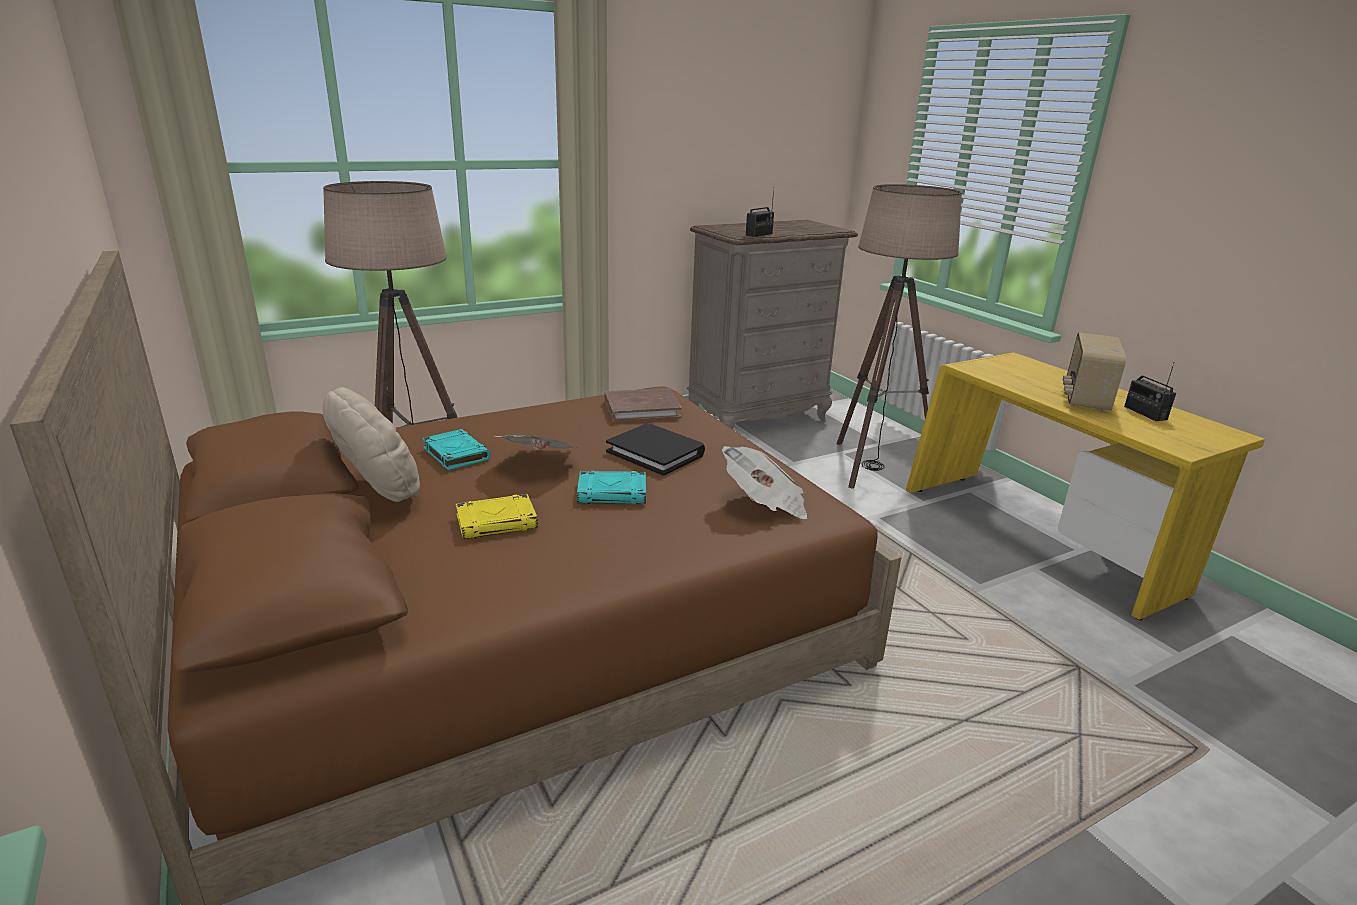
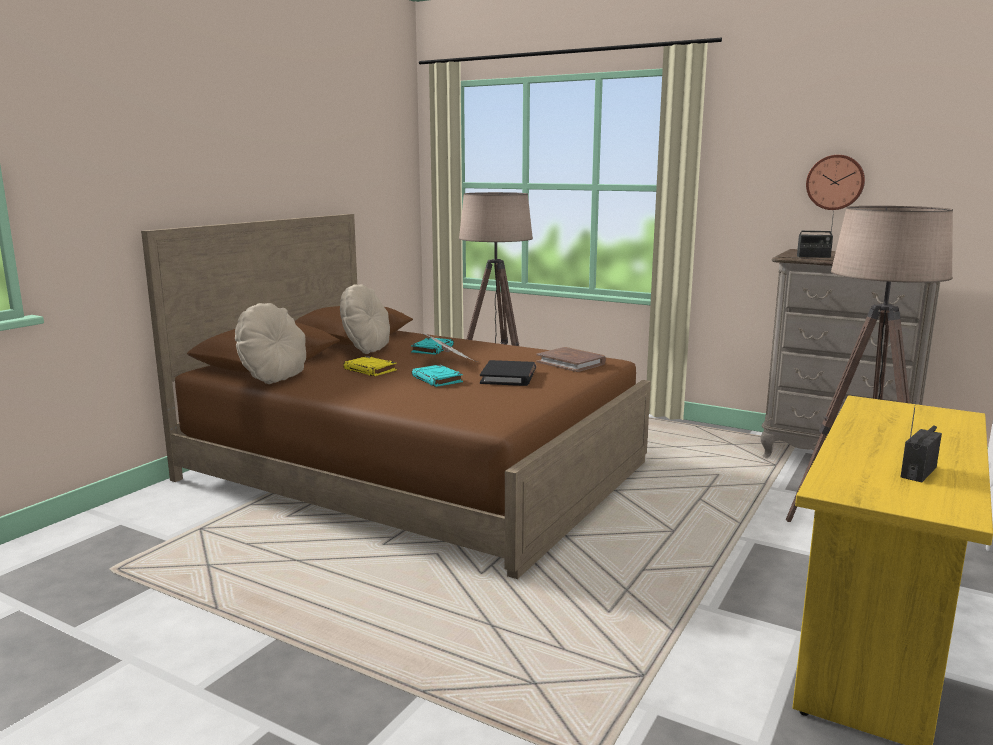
camera: 60 degrees right, 10 degrees down
(428, 615) = (274, 379): none -> beige pillow
(723, 152) = (835, 182): none -> wall clock
(765, 503) = (481, 408): newspaper -> none
(1084, 399) = (892, 446): radio -> none

